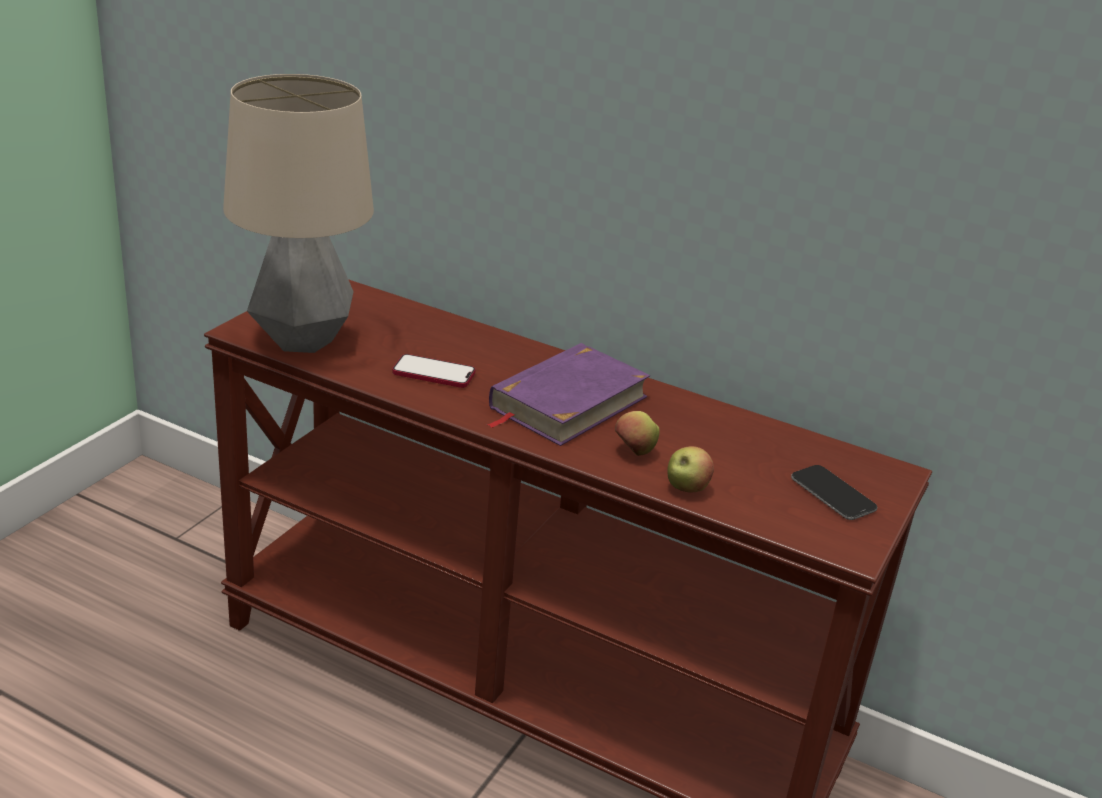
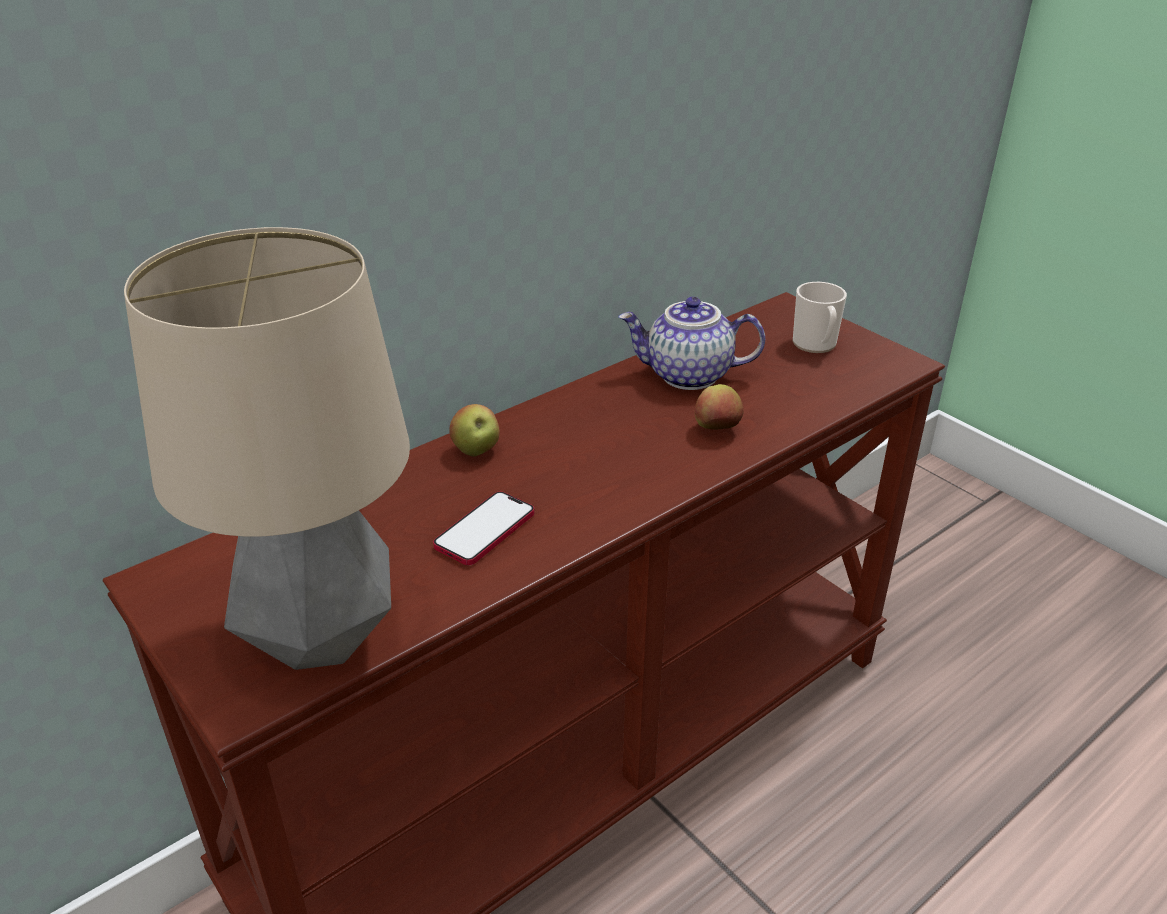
camera: 65 degrees left, 5 degrees up
(567, 402) = (600, 446): purple book -> none
(686, 488) = (791, 417): apple -> apple (476, 451)
(708, 429) = (688, 376): none -> teapot
(832, 494) = (816, 345): phone -> mug

